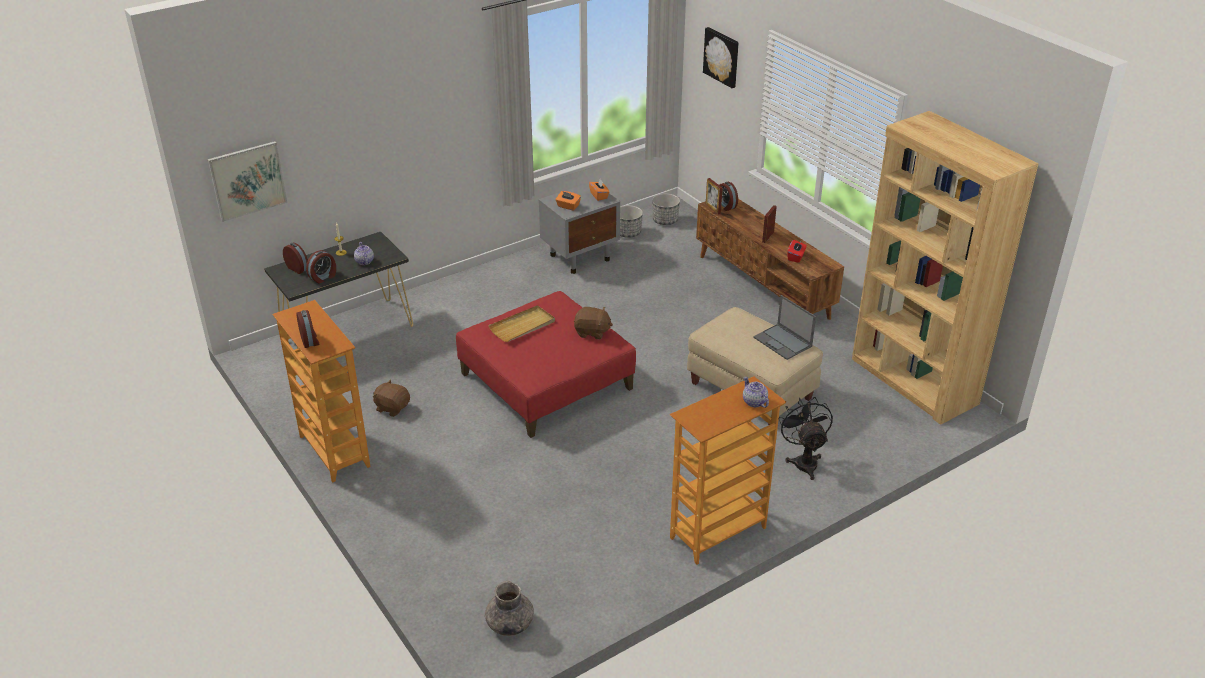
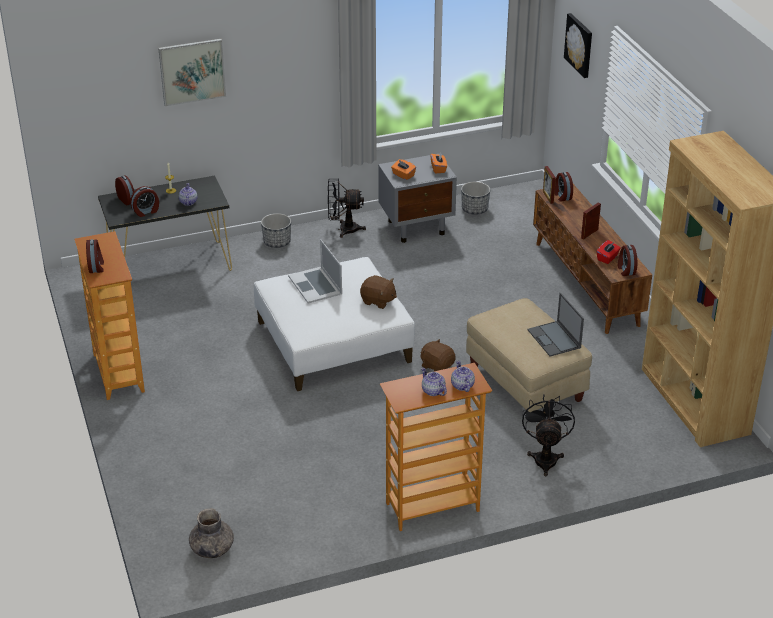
camera: 15 degrees right, 0 degrees up
(247, 180) = (88, 113): picture -> picture (192, 71)
(392, 407) = (184, 342): brown plush toy -> brown plush toy (437, 366)
(509, 269) = (343, 229): none -> black fan
(523, 326) = (315, 285): beige tray -> laptop
(546, 381) = (333, 341): red ottoman -> white ottoman
(665, 220) = (518, 202): planter -> planter (277, 242)
(727, 412) = (432, 391): none -> teapot
(818, 266) = (625, 270): none -> alarm clock

